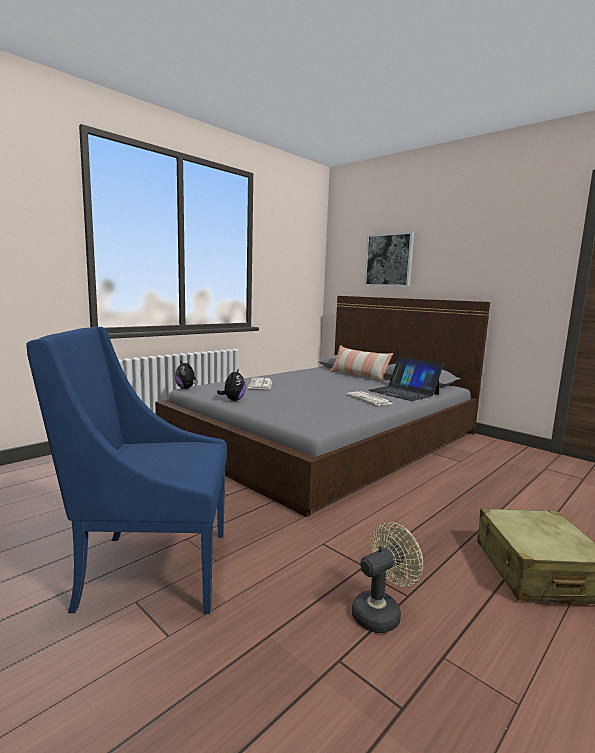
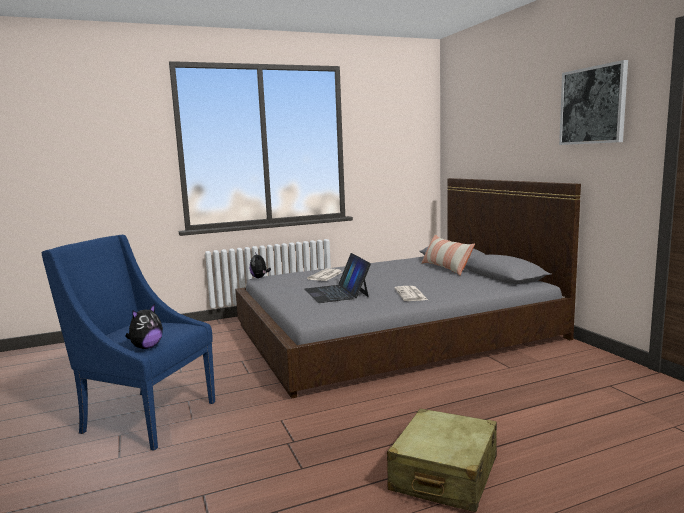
camera: 25 degrees right, 0 degrees up
(233, 400) = (280, 290): plush toy -> plush toy (146, 347)
(381, 612) = (267, 474): beige fan -> none
(389, 260) = (491, 137): picture -> picture (593, 105)
(403, 392) = (463, 288): laptop -> laptop (336, 293)

